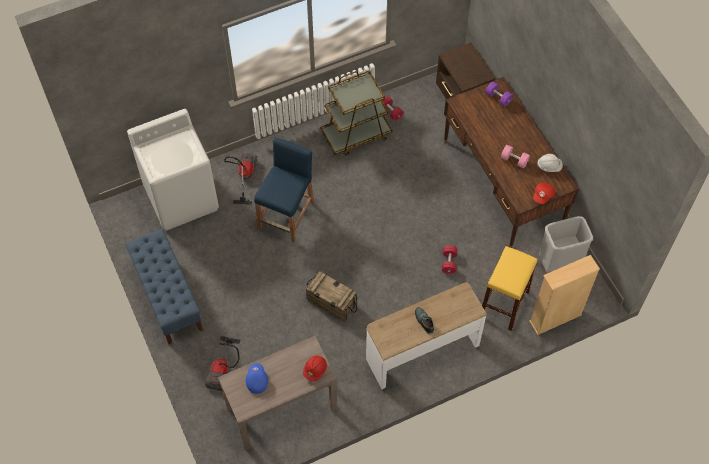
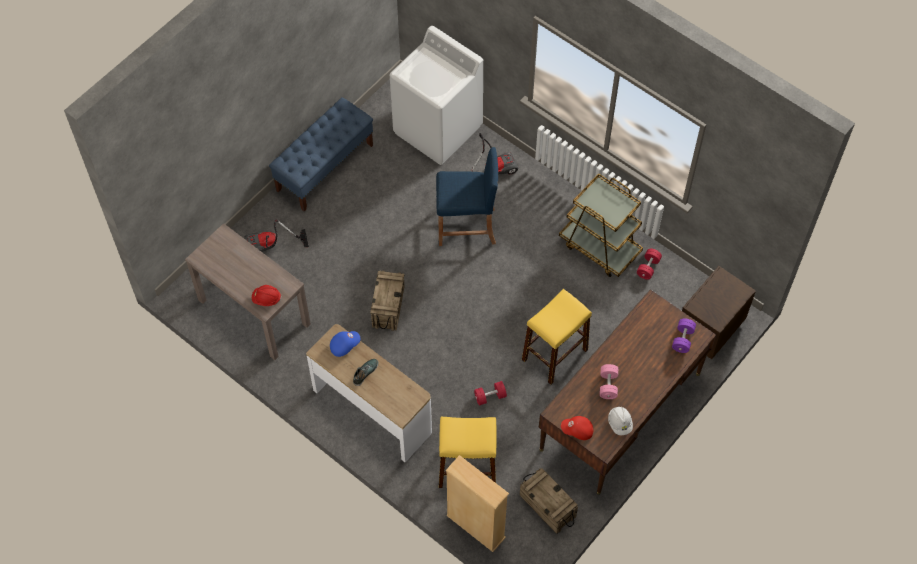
camera: 65 degrees right, 0 degrees up
(256, 380) = (234, 255): blue cap -> blue cap (344, 345)
(434, 204) = (555, 354): none -> yellow stool
(559, 263) = (547, 506): grey trash can -> crate

